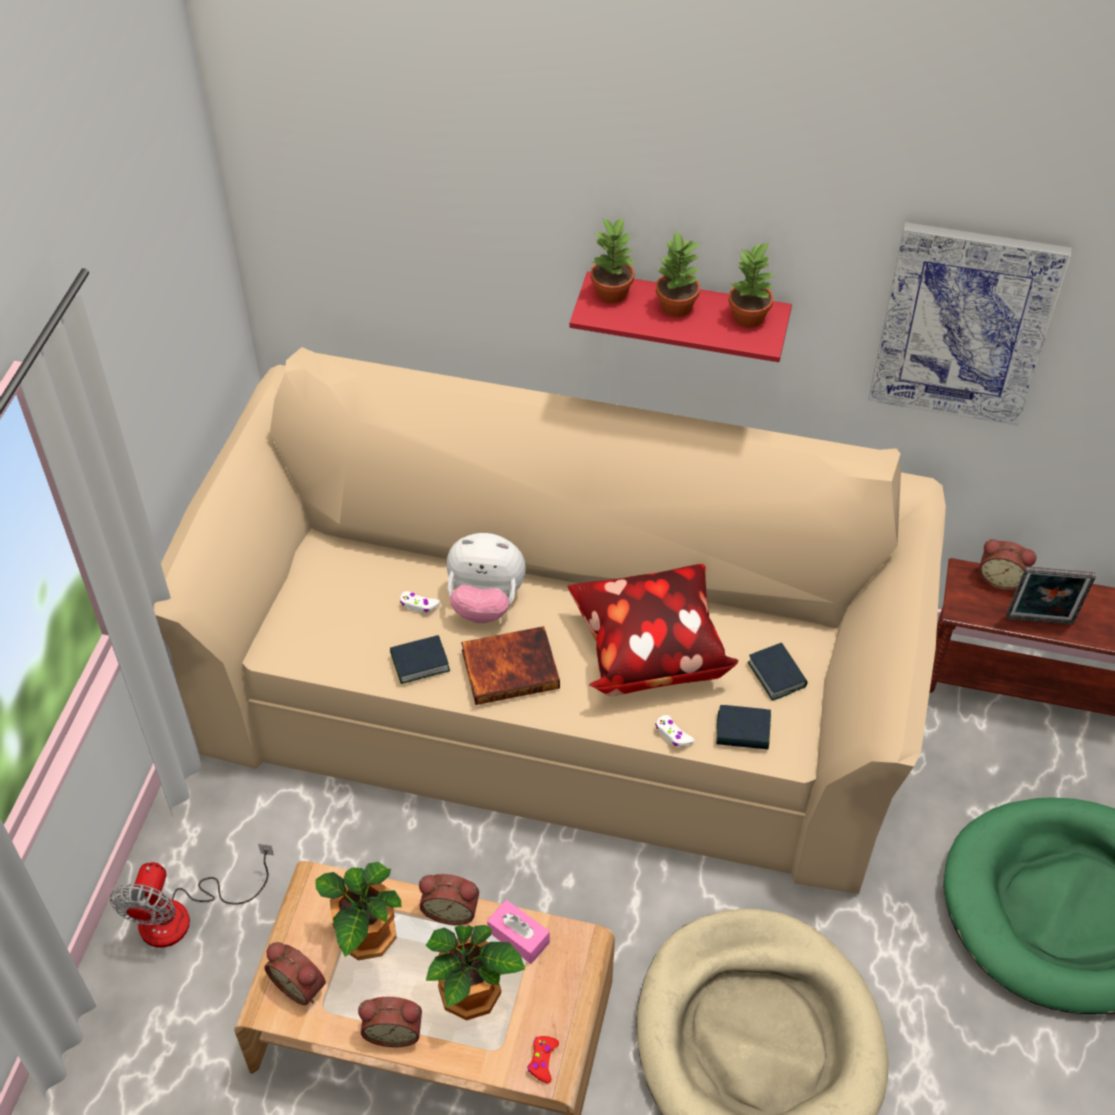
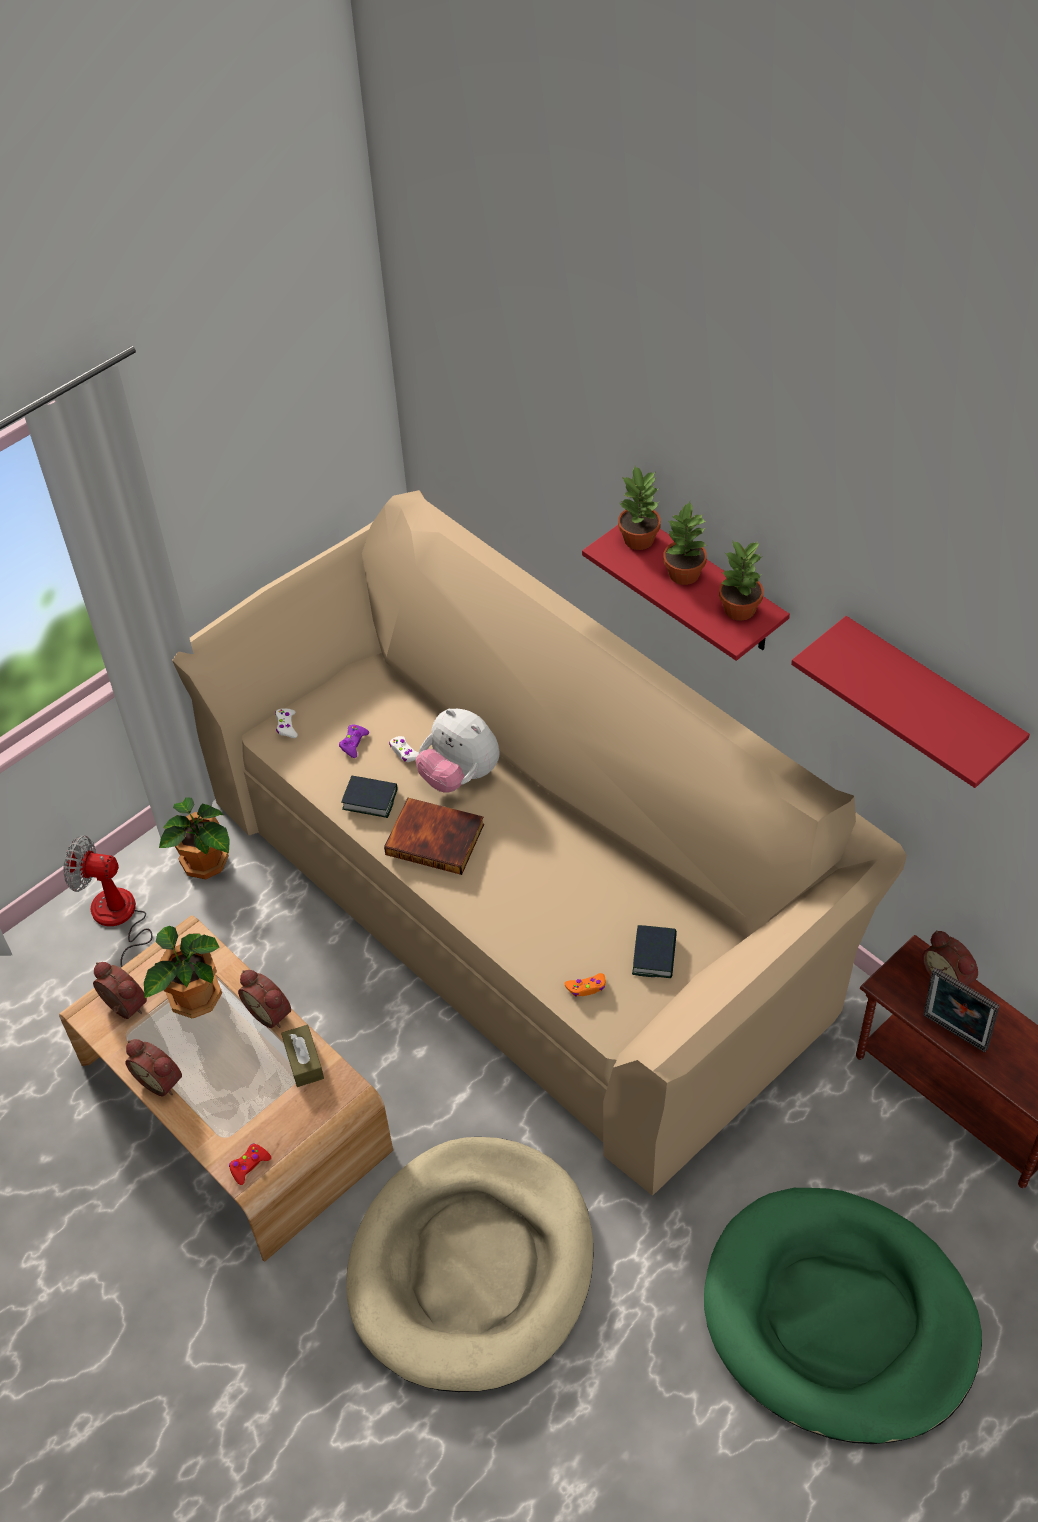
camera: 35 degrees right, 0 degrees up
(183, 915) = (119, 921): fan -> fan turned 60 degrees clockwise
(301, 984) = (122, 1007): alarm clock -> alarm clock turned 150 degrees clockwise
(362, 619) = (353, 743): none -> purple game controller
(472, 995) = (236, 1085): potted plant -> potted plant (205, 864)
(518, 937) = (304, 1061): pink tissue box -> brown tissue box
(647, 650) = (559, 880): pillow -> none
(673, 735) = (525, 960): white game controller -> white game controller (286, 726)
(743, 731) = (586, 987): book -> orange game controller
(964, 324) = (929, 698): picture -> red shelf

